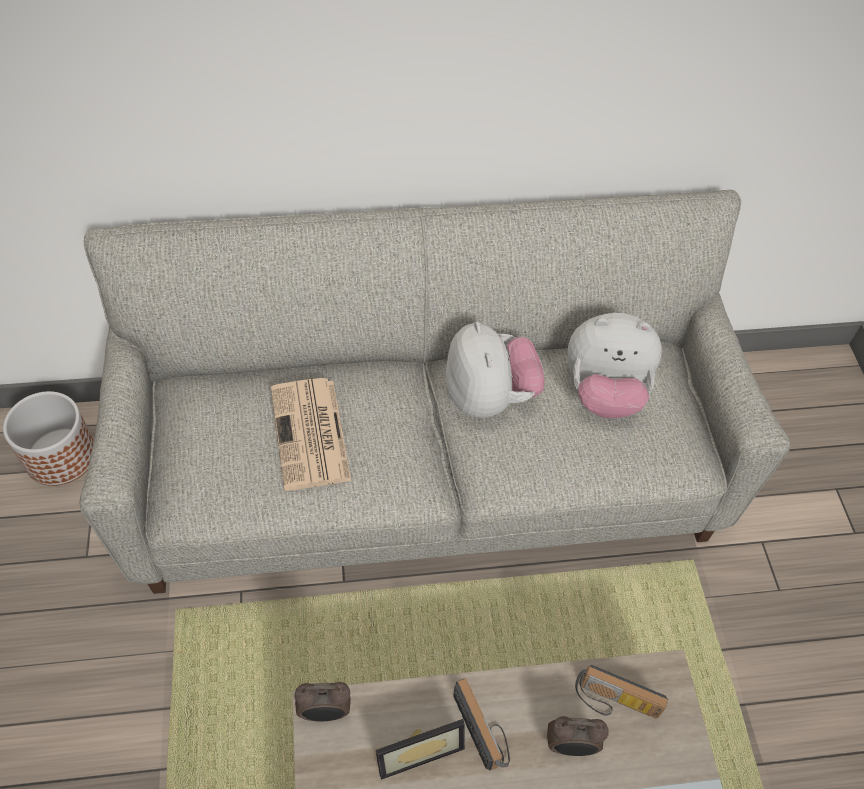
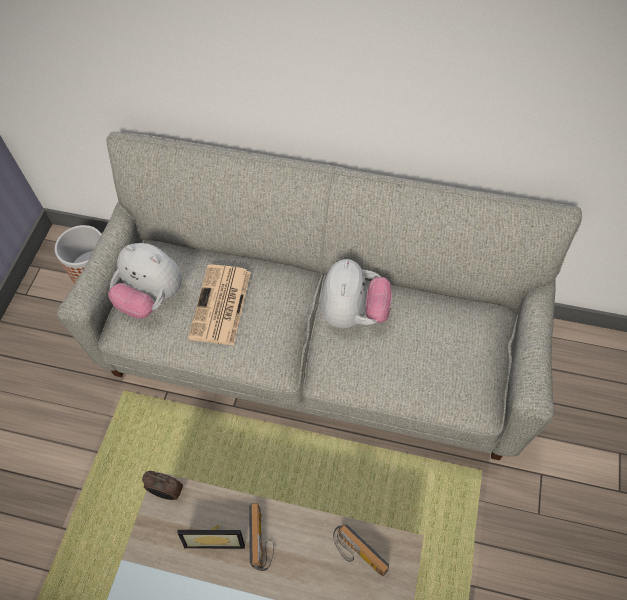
camera: 25 degrees right, 5 degrees up
(571, 746) = (315, 573): alarm clock -> none
(604, 392) = (438, 333): plush toy -> plush toy (152, 298)

